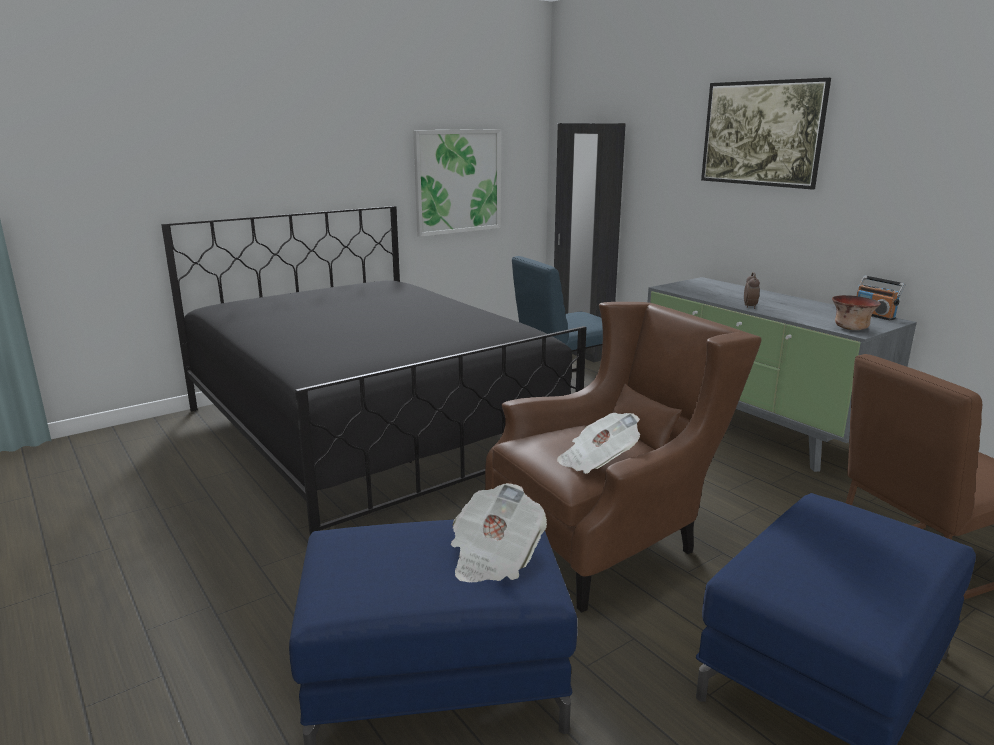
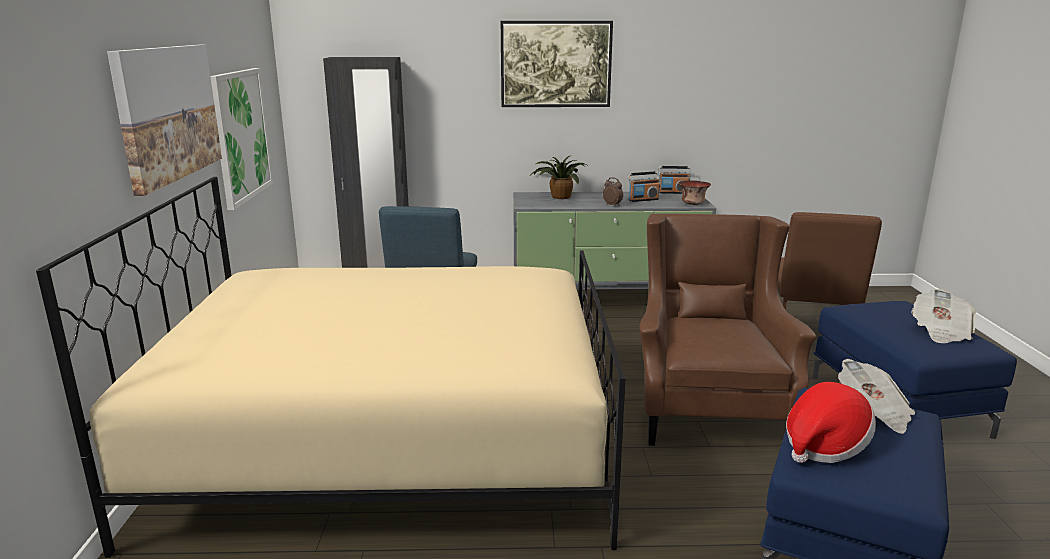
camera: 55 degrees left, 0 degrees up
(343, 151) = (168, 113): none -> picture
(370, 432) = (390, 445): black bed -> beige bed
(384, 539) = (824, 446): none -> hat
(597, 461) = (751, 339): newspaper -> newspaper (940, 332)
(726, 289) = (559, 197): none -> potted plant
(805, 311) = (643, 200): none -> radio

